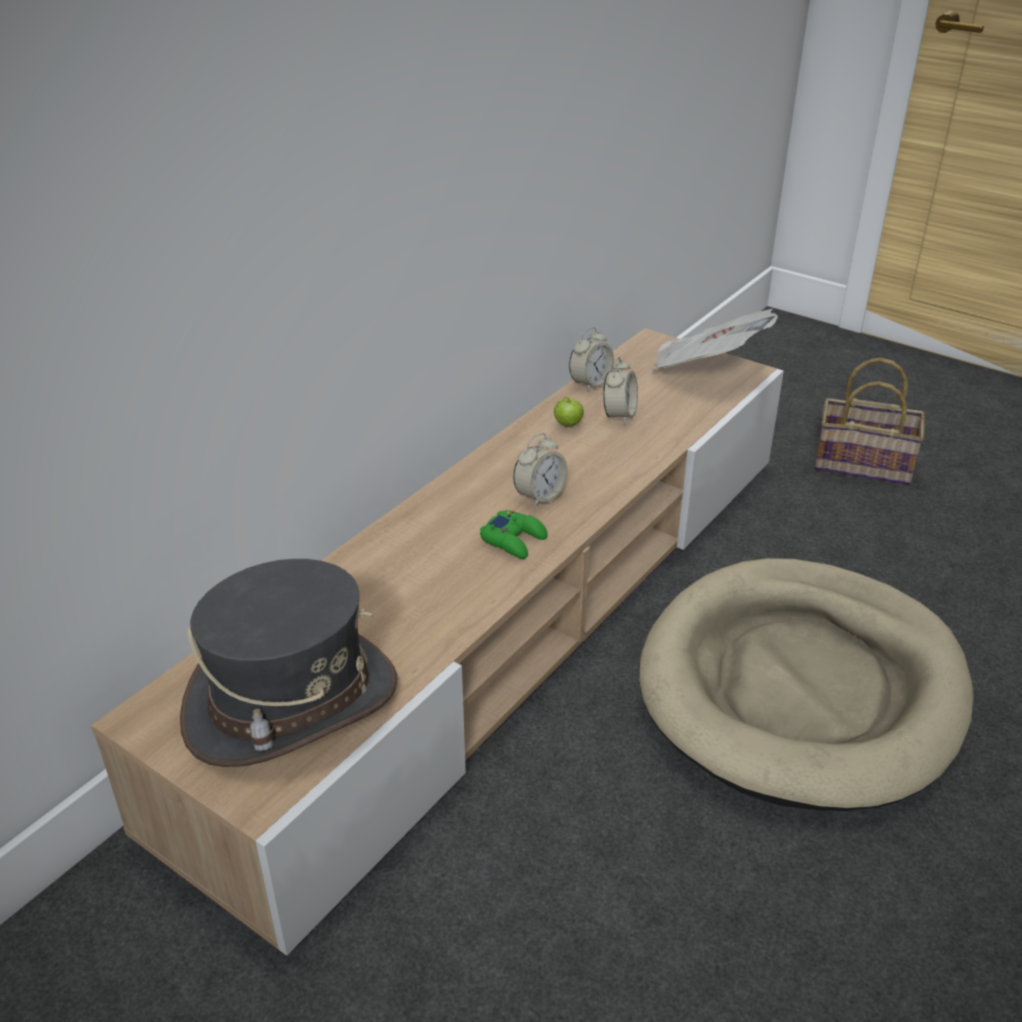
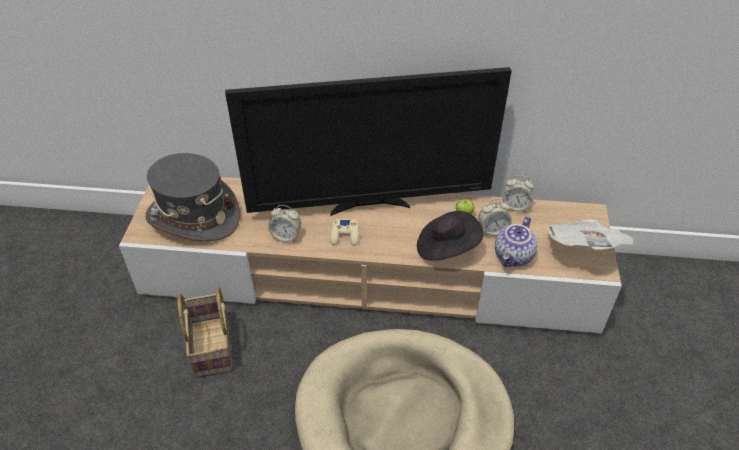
camera: 60 degrees right, 10 degrees up
(470, 495) = (370, 205): none -> television
(514, 540) = (345, 235): green game controller -> beige game controller
(540, 496) = (388, 230): alarm clock -> alarm clock (286, 236)
(620, 461) = (446, 247): none -> black hat
(681, 418) = (514, 257): none -> teapot
(865, 464) = (659, 388): basket -> basket (213, 348)

